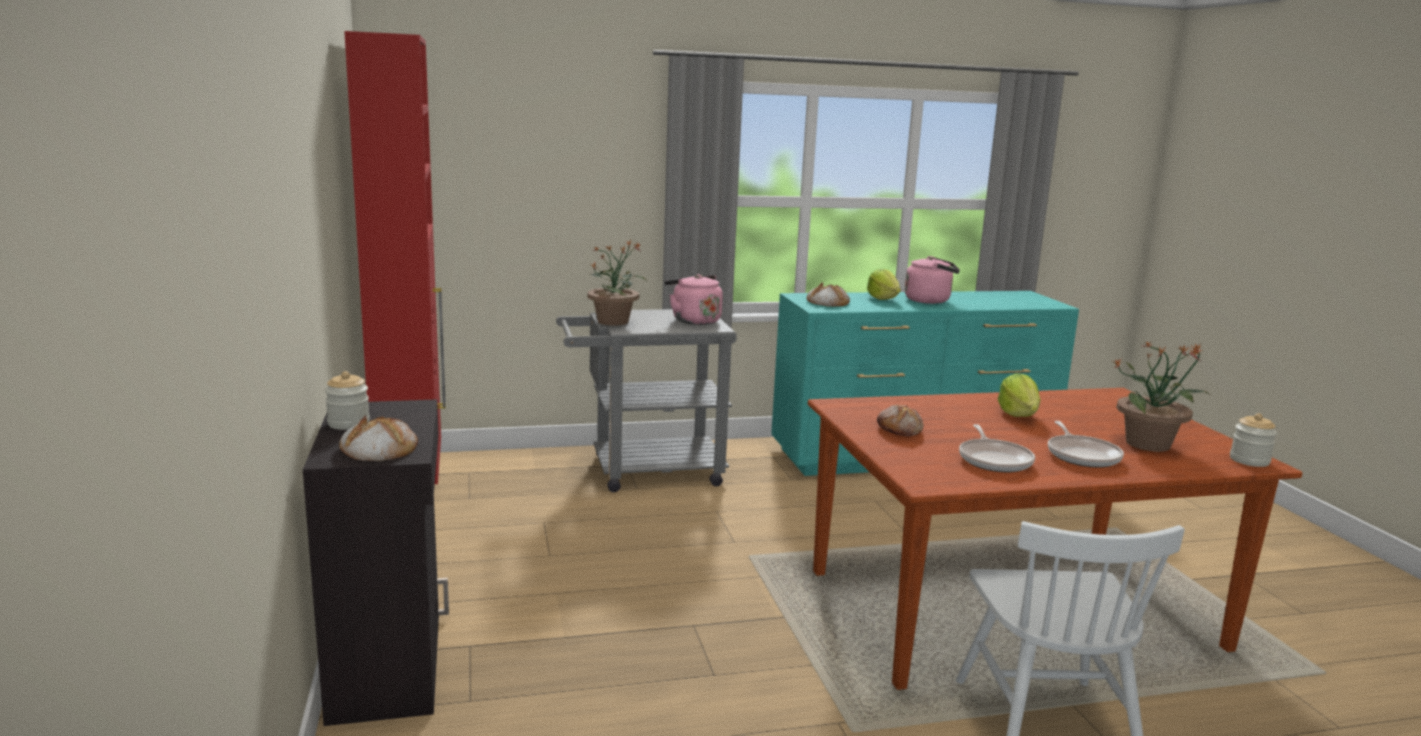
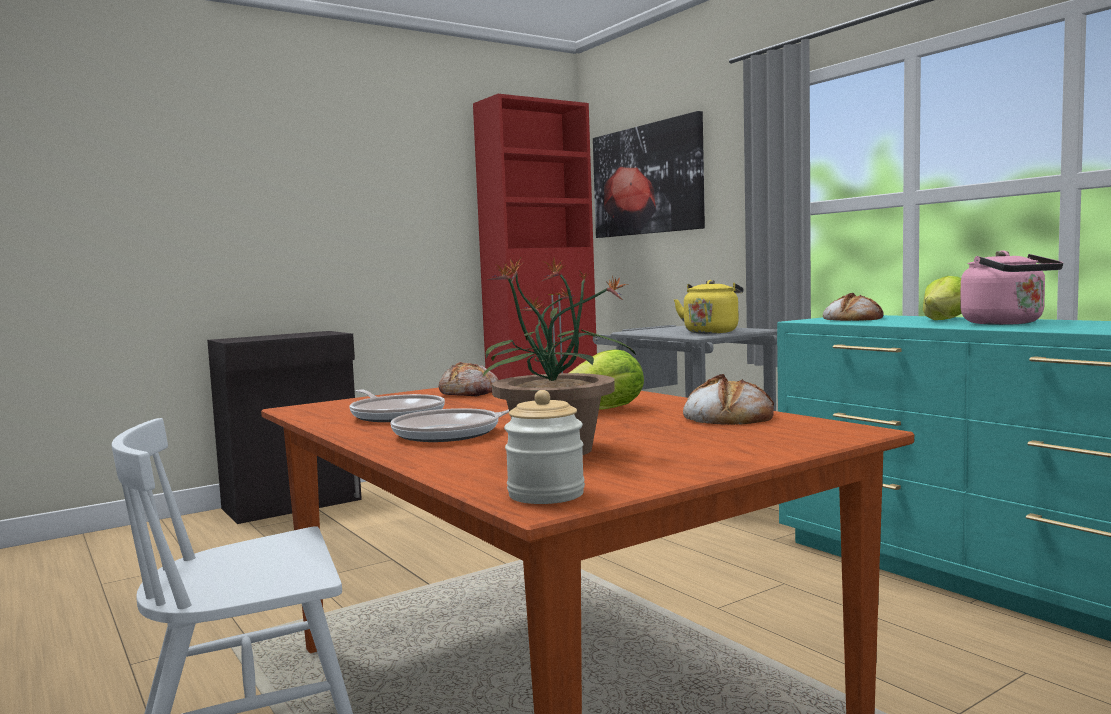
camera: 70 degrees right, 10 degrees down
(348, 423) = (290, 334): jar -> none
(378, 448) = (246, 339): bread -> bread (727, 416)
(497, 145) = (647, 180): none -> picture
(613, 321) = (651, 328): potted plant -> none
(693, 320) = (711, 332): pink kettle -> yellow kettle
(994, 460) = (396, 415): frying pan -> frying pan turned 105 degrees counterclockwise

